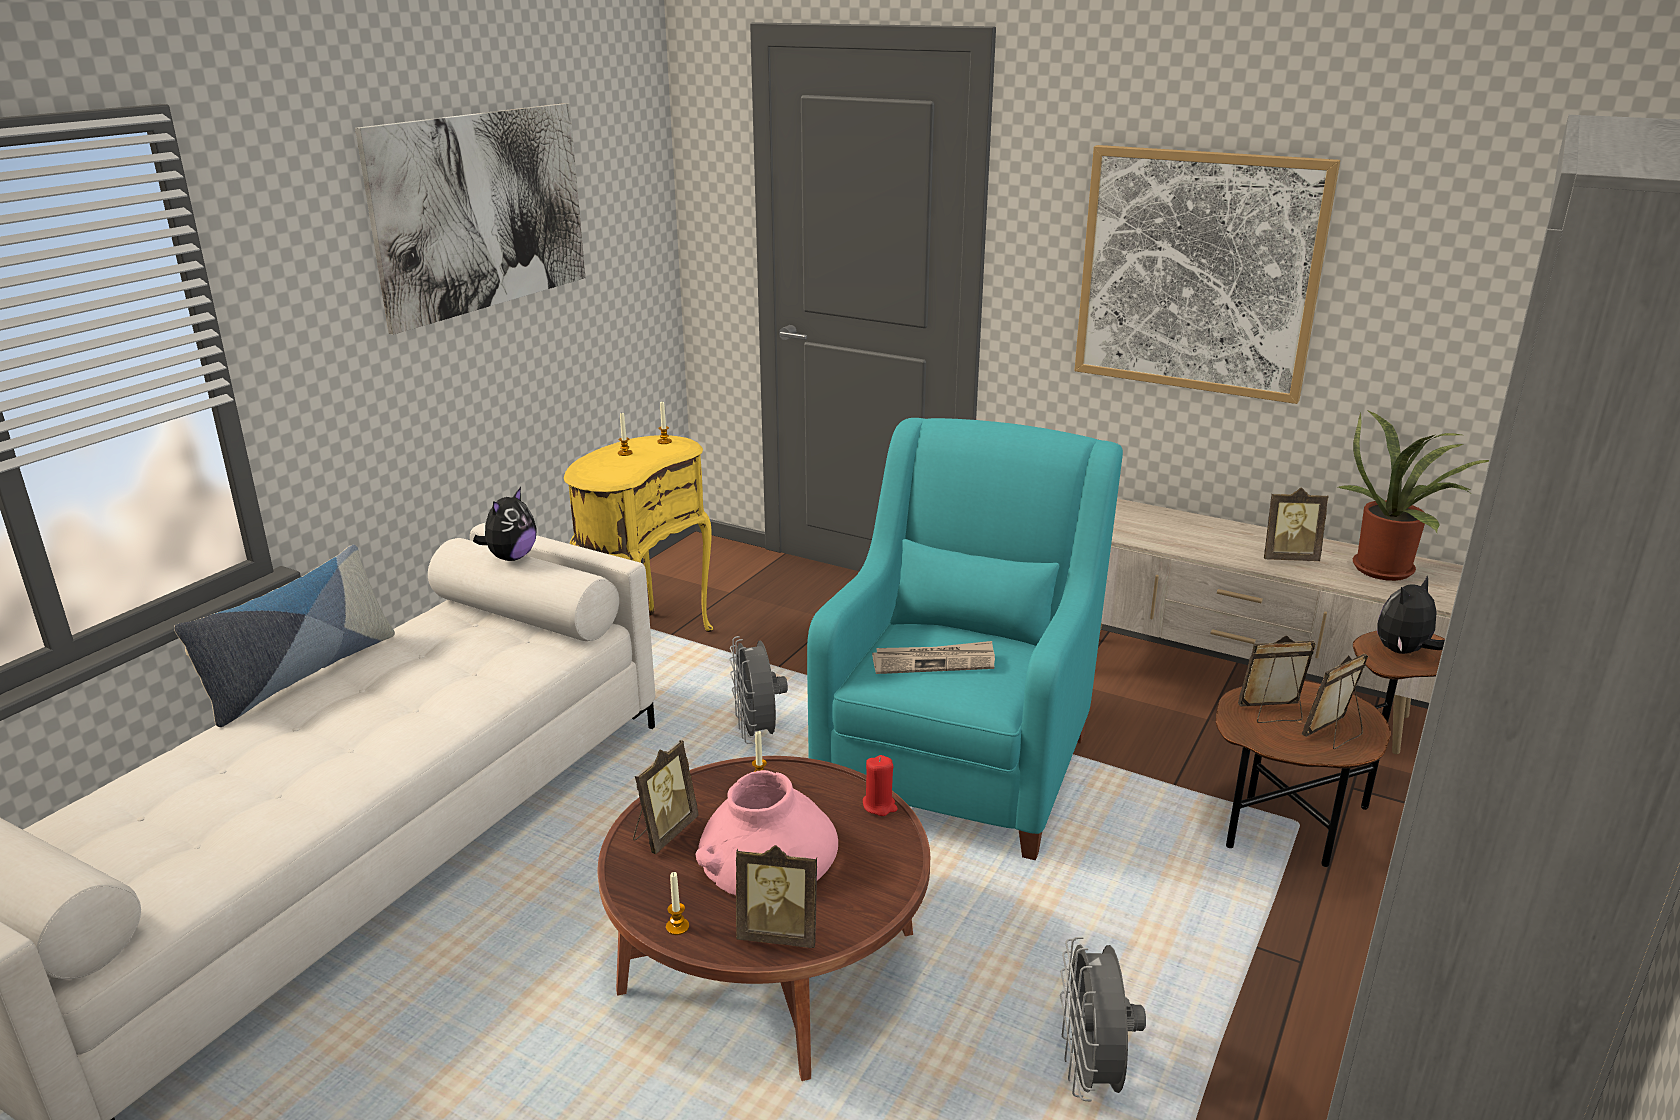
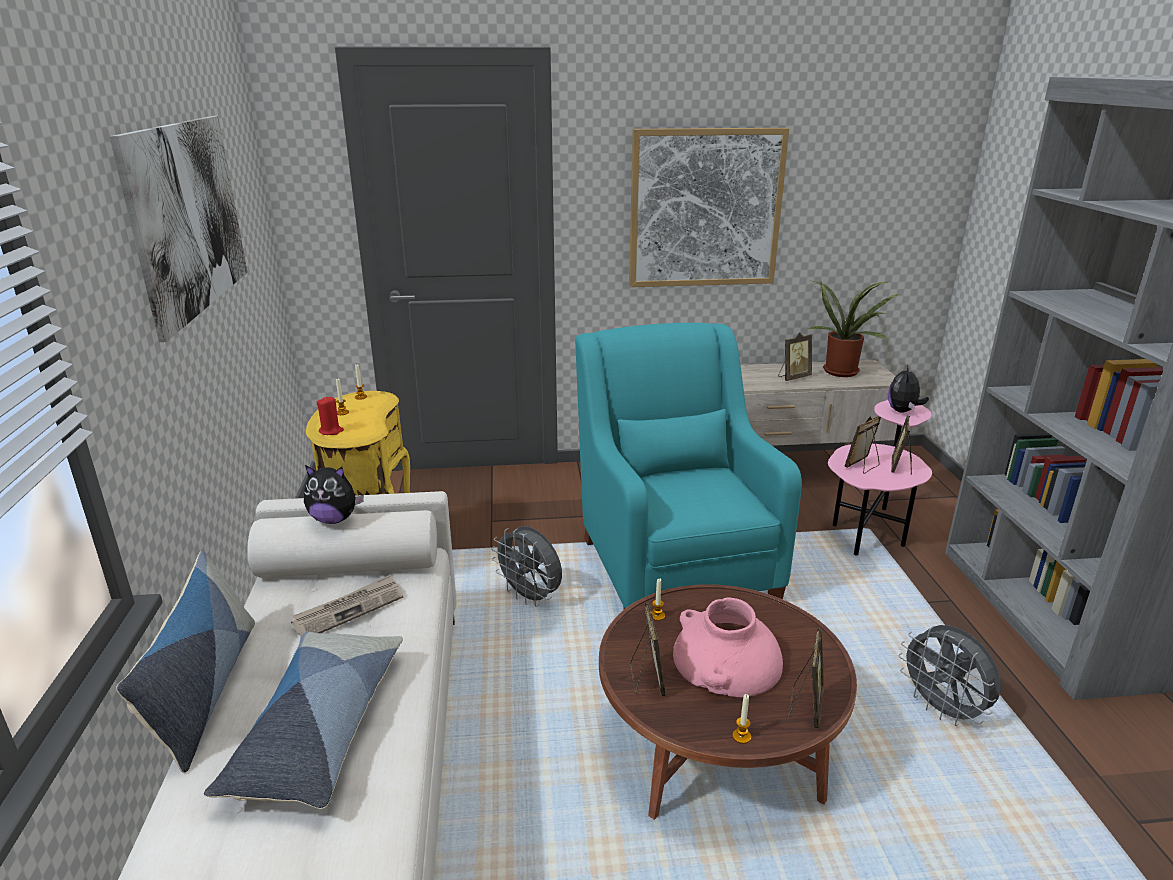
camera: 35 degrees left, 0 degrees up
(332, 737) = (317, 728): none -> pillow
(511, 557) = (334, 519): plush toy -> plush toy turned 105 degrees clockwise
(779, 934) = (805, 706): picture frame -> picture frame turned 45 degrees counterclockwise
(879, 805) = (749, 599): red candle -> red candle (331, 431)
(934, 661) = (690, 495): newspaper -> newspaper (349, 609)
(1305, 824) = (871, 528): brown side table -> pink side table

